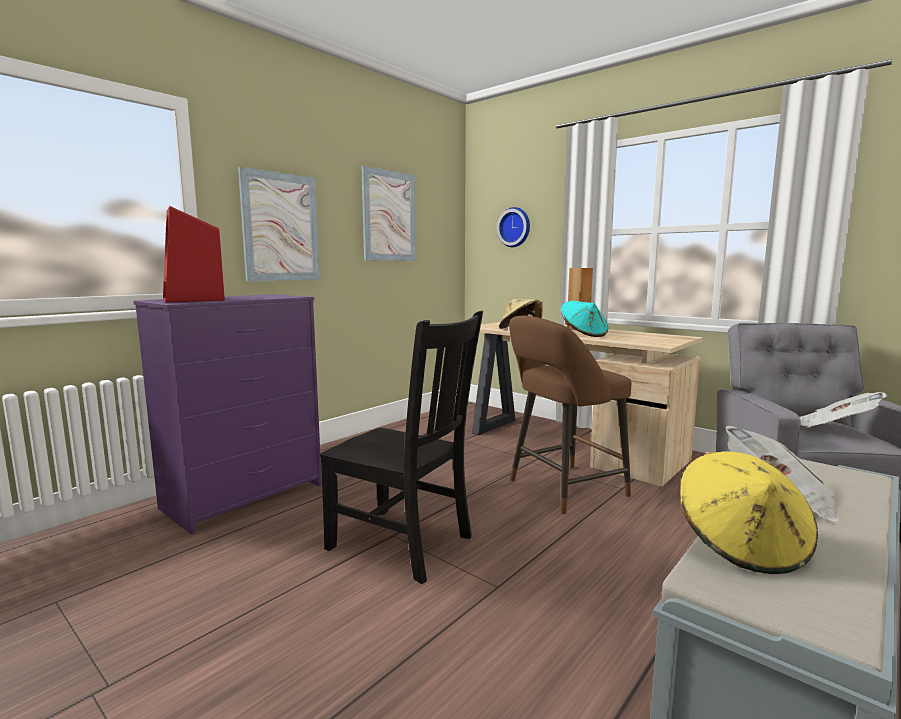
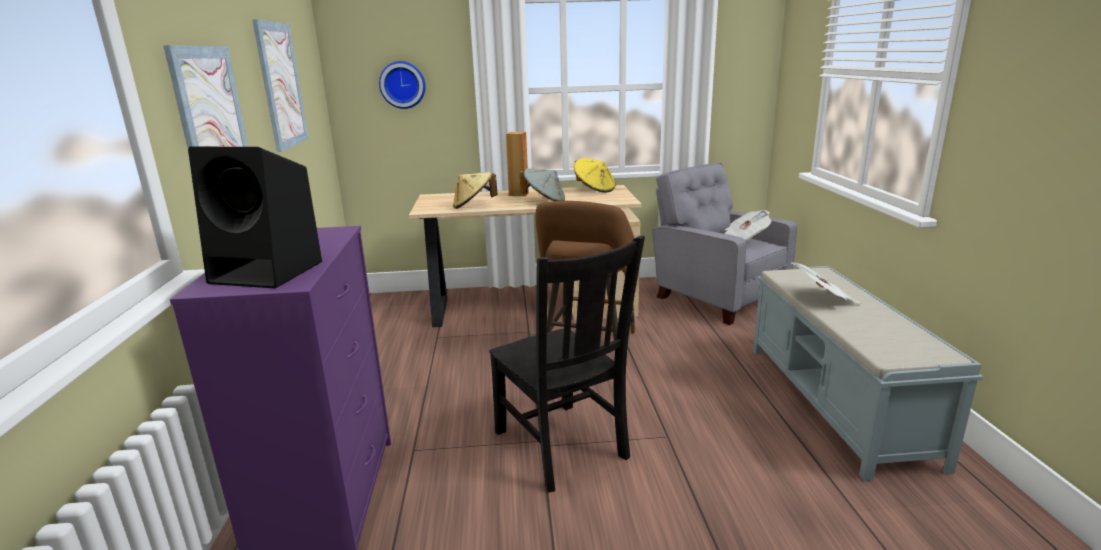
camera: 45 degrees left, 10 degrees up
(194, 300) = (270, 272): red speaker -> black speaker
(404, 544) = (562, 447): black chair -> black chair turned 75 degrees clockwise
(583, 334) = (544, 201): turquoise hat -> grey hat
(742, 545) = (862, 333): yellow hat -> yellow hat (594, 189)

